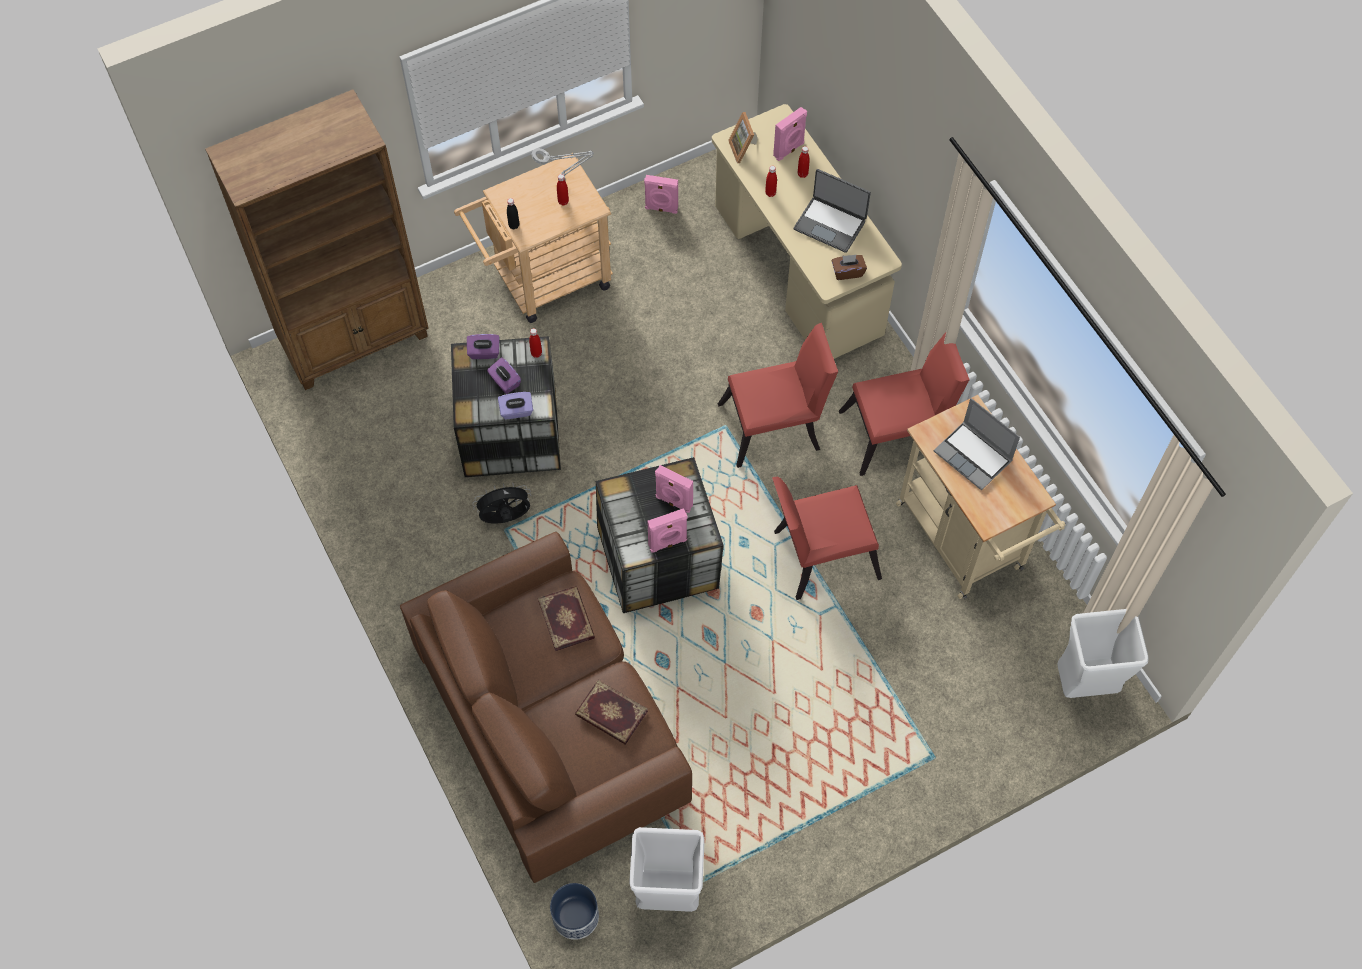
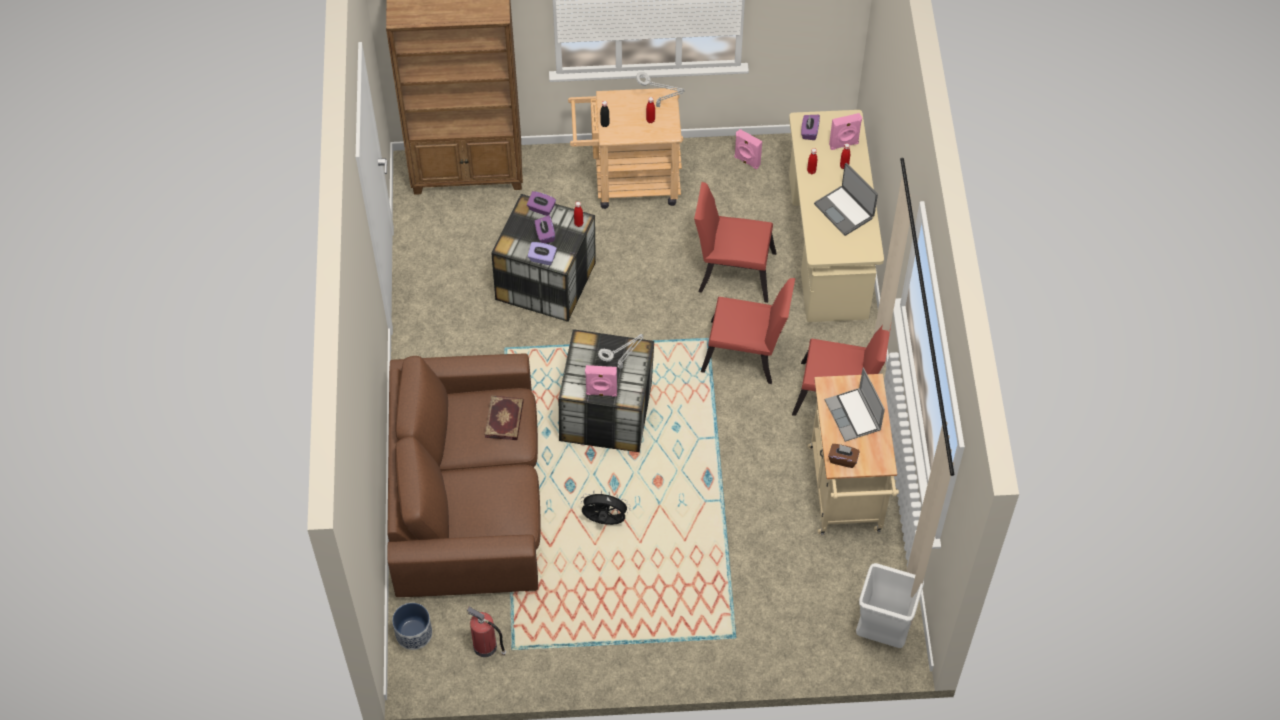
camera: 25 degrees right, 5 degrees down
(505, 519) = (509, 341): black fan -> black fan (604, 521)
(611, 714) = (501, 496): book -> none
(667, 894) = (486, 647): white trash can -> fire extinguisher
(673, 502) = (621, 366): pink speaker -> grey table lamp
(744, 149) = (809, 132): picture frame -> purple tissue box
(819, 555) = (728, 459): red chair -> red chair (731, 270)
(847, 272) = (838, 250): brown tissue box -> brown tissue box (843, 459)

